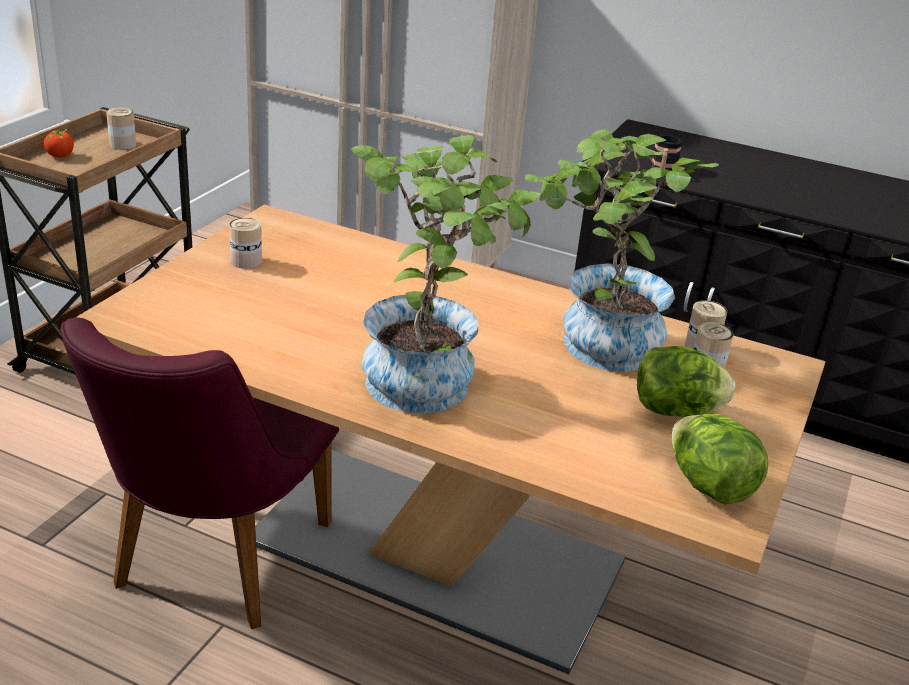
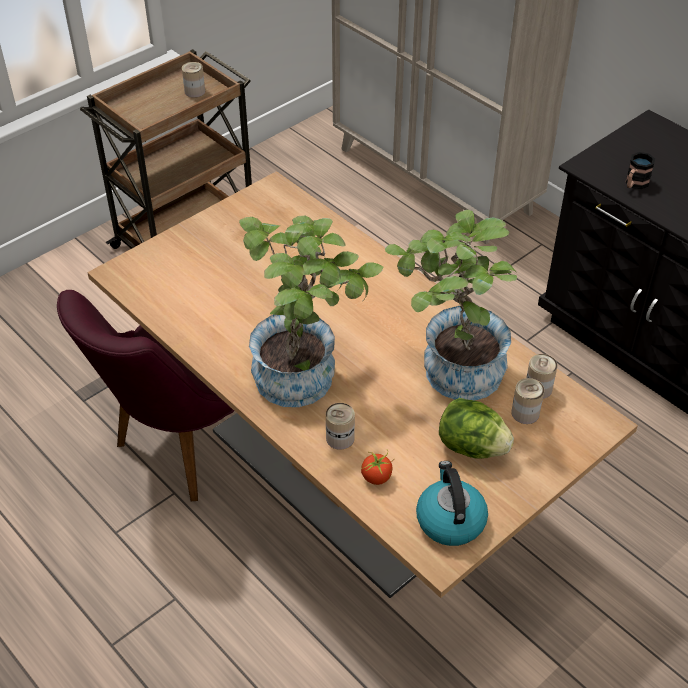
camera: 25 degrees right, 15 degrees up
(60, 155) = (144, 99): tomato -> tomato (376, 477)
(246, 261) = (232, 233): can -> can (340, 438)
(709, 486) = (450, 520): lettuce -> kettle

